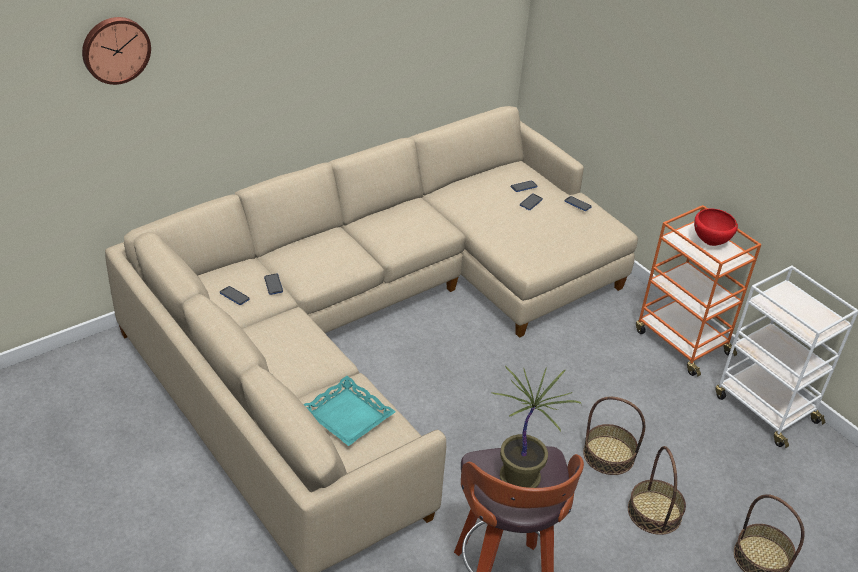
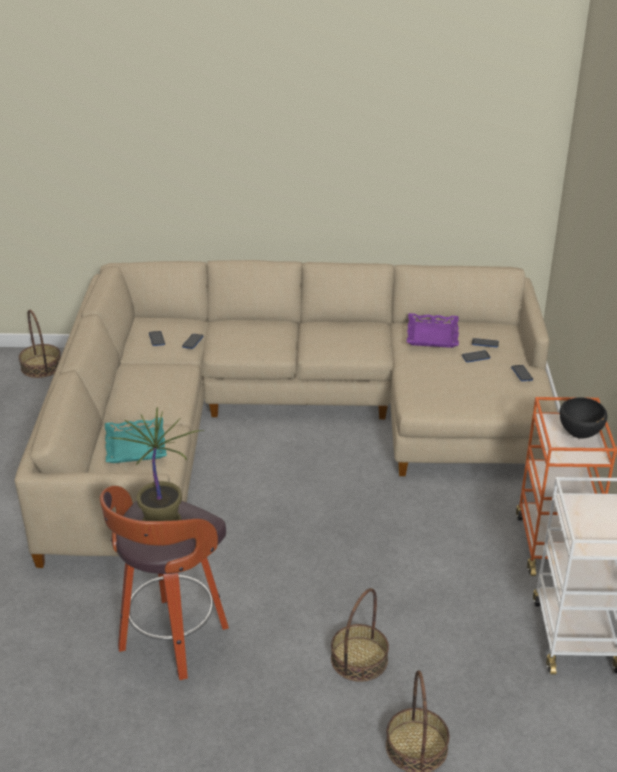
camera: 40 degrees right, 5 degrees down
(115, 49) = (115, 107): wall clock -> none
(475, 195) = (431, 335): none -> purple tray
(608, 455) = (371, 597): basket -> basket (41, 366)
(711, 242) = (580, 435): red bowl -> black bowl

